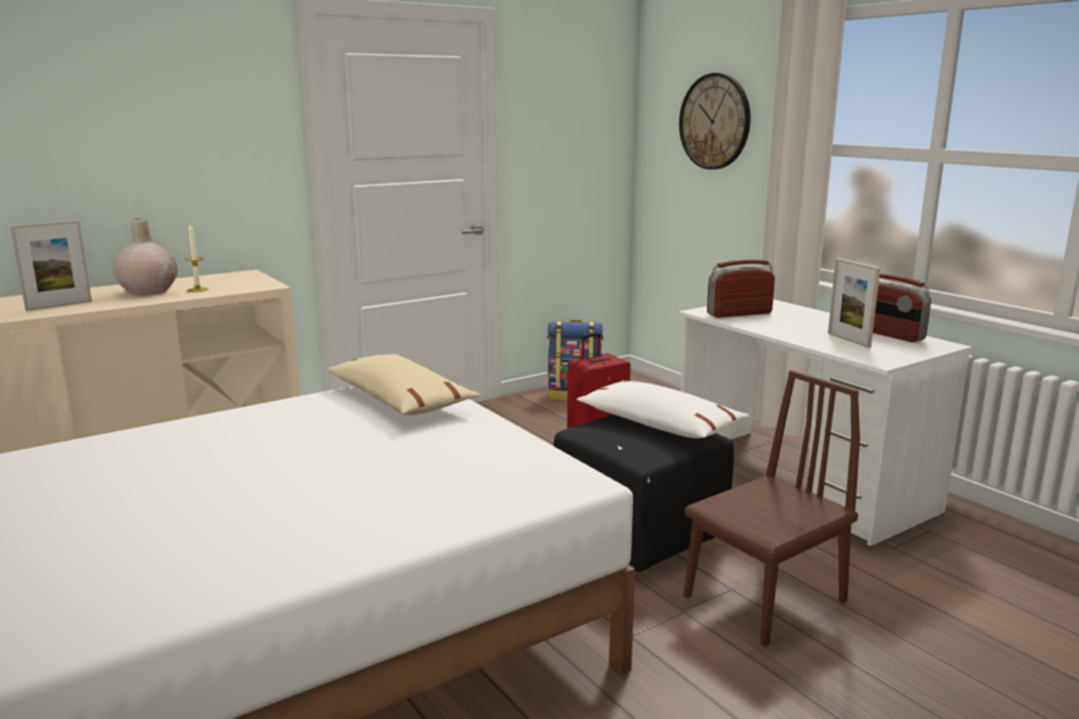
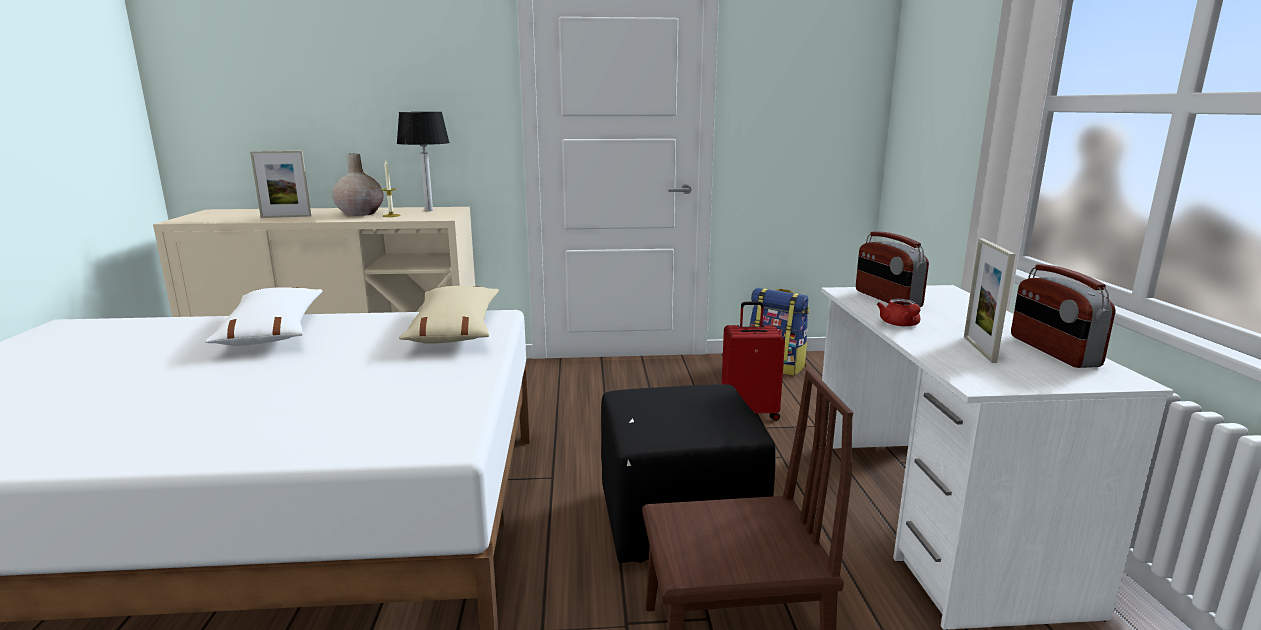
camera: 30 degrees right, 0 degrees up
(225, 279) = (429, 210): none -> table lamp
(659, 424) = (709, 406): white pillow -> white pillow (272, 331)
(715, 121) = (952, 79): wall clock -> none
(738, 313) = (886, 299): radio -> radio turned 120 degrees counterclockwise
(779, 331) = (900, 325): none -> red teapot

